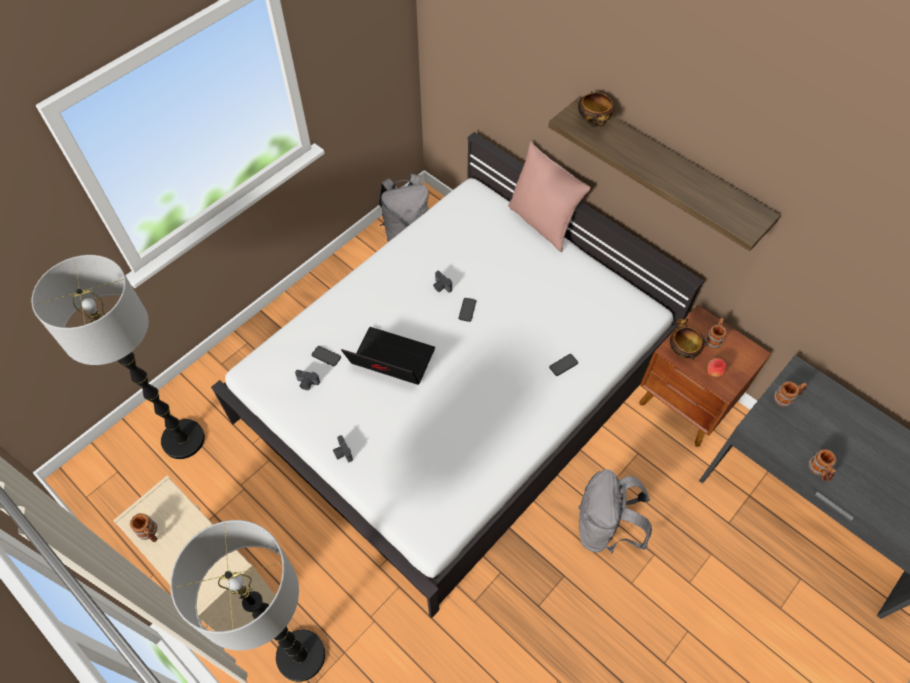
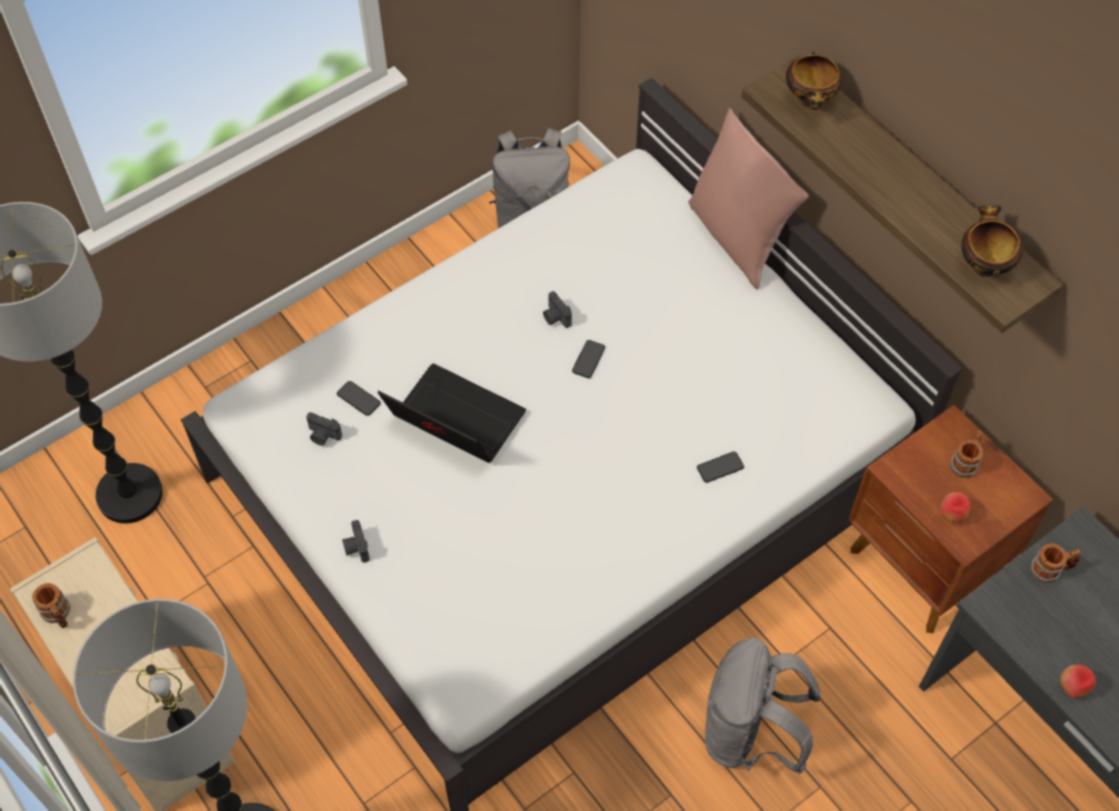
camera: 10 degrees right, 0 degrees up
(681, 350) = (909, 472): bowl -> bowl (983, 264)
(819, 470) = (1072, 688): mug -> apple

